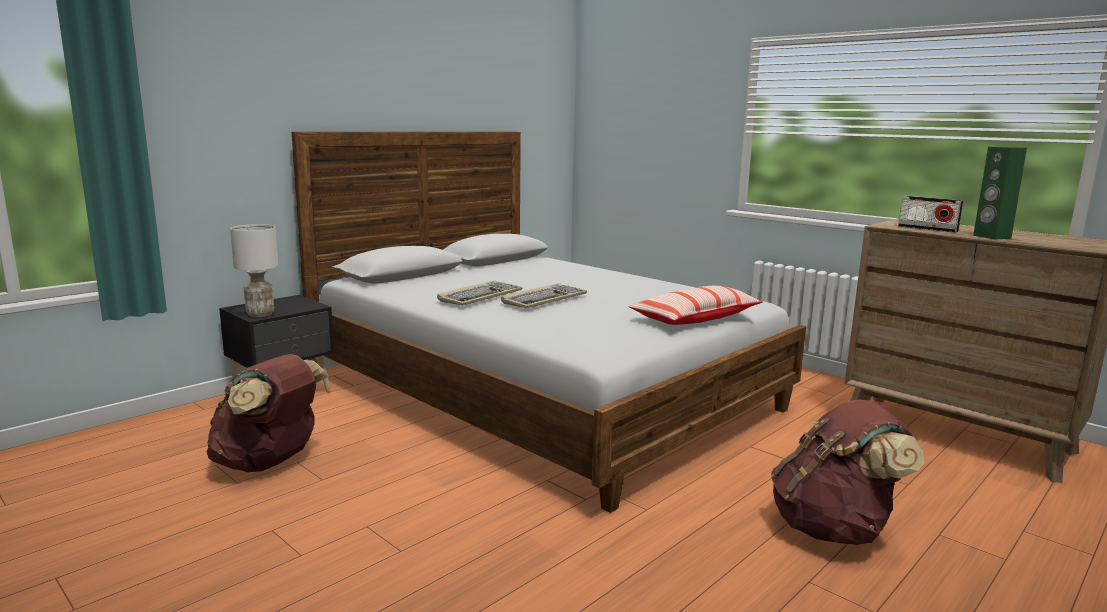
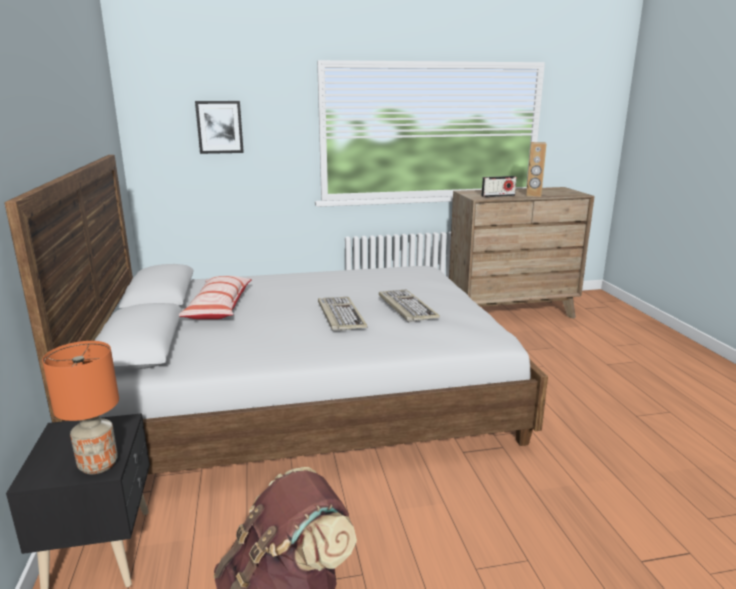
camera: 55 degrees left, 5 degrees up
(260, 314) = (97, 465): white table lamp -> orange table lamp
(480, 296) = (293, 334): keyboard -> keyboard (406, 307)
(649, 116) = (219, 127): none -> picture
(695, 319) = (446, 291): pillow -> pillow (218, 307)
(834, 529) = (588, 386): brown backpack -> none
(991, 237) = (533, 195): green speaker -> brown speaker

